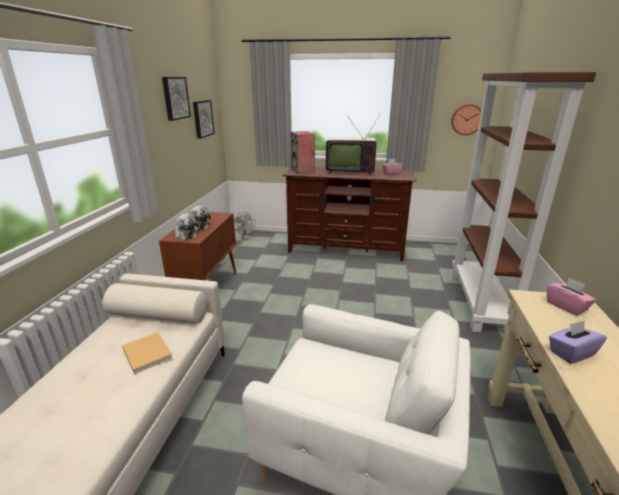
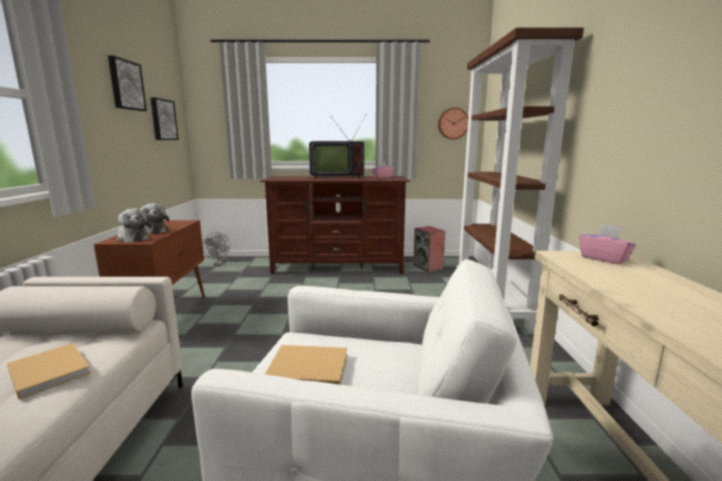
camera: 10 degrees left, 10 degrees down
(303, 171) = (284, 178): speaker -> speaker (428, 267)
(313, 376) = (305, 369): none -> beige book
(571, 353) = (633, 292): purple tissue box -> none

